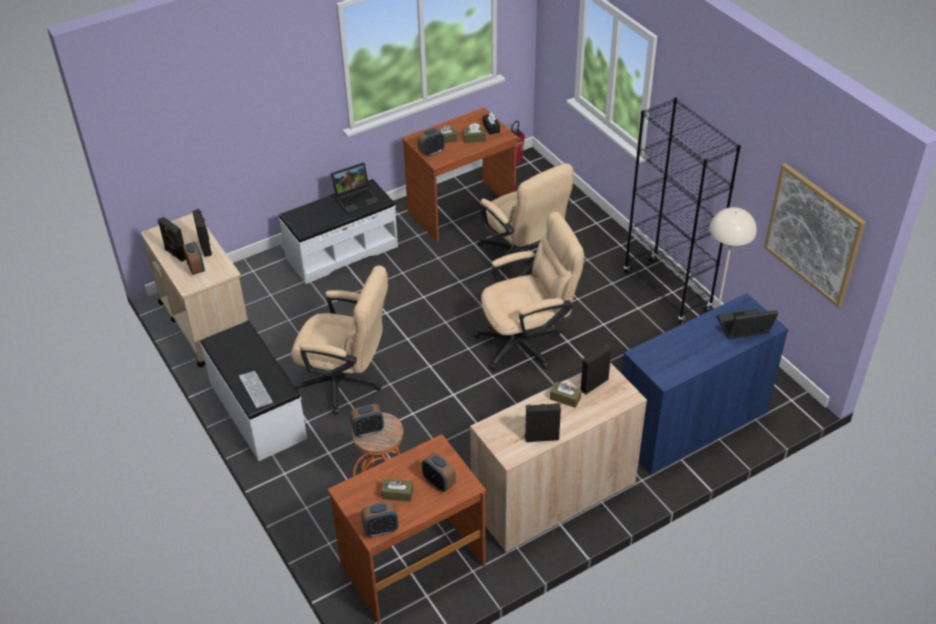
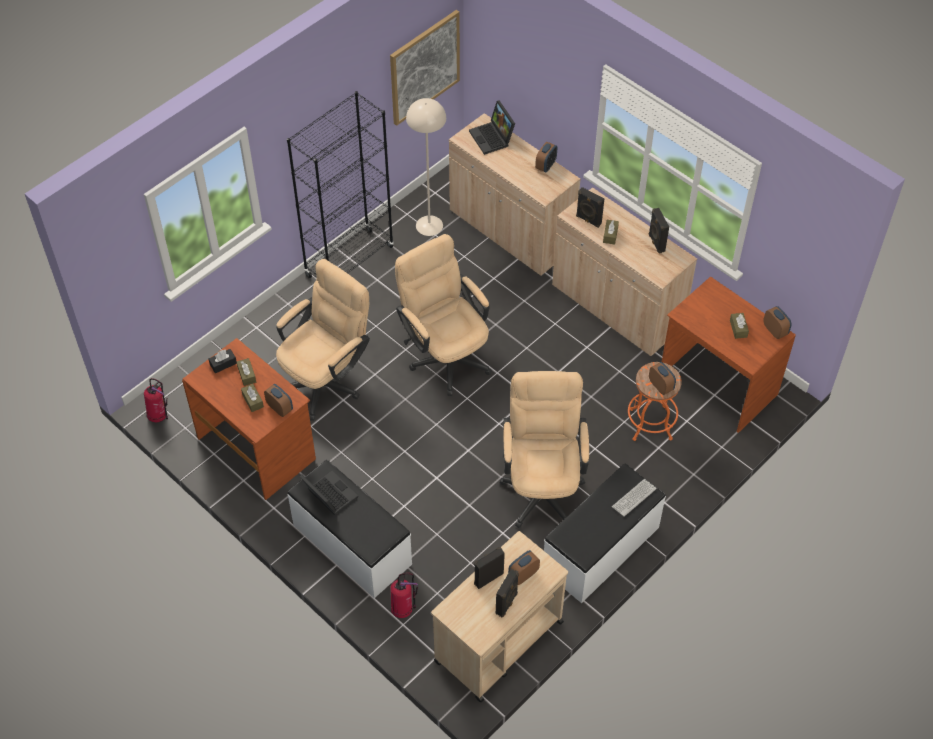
camera: 105 degrees left, 10 degrees up
(266, 273) = (403, 609): none -> fire extinguisher
(439, 482) = (716, 305): alarm clock -> alarm clock (546, 166)
(691, 425) = (511, 230): blue cabinet -> beige cabinet

